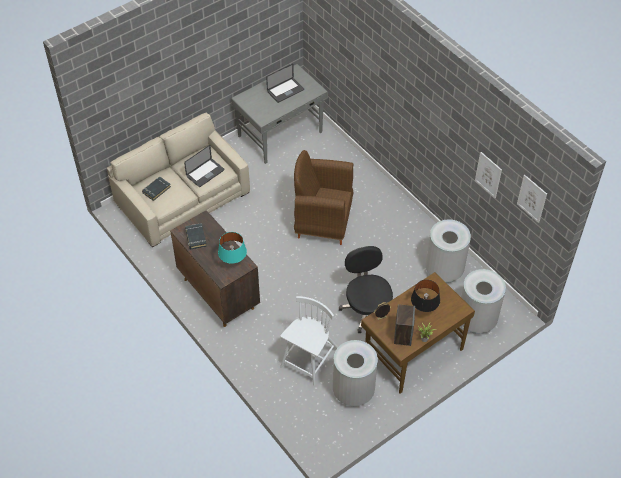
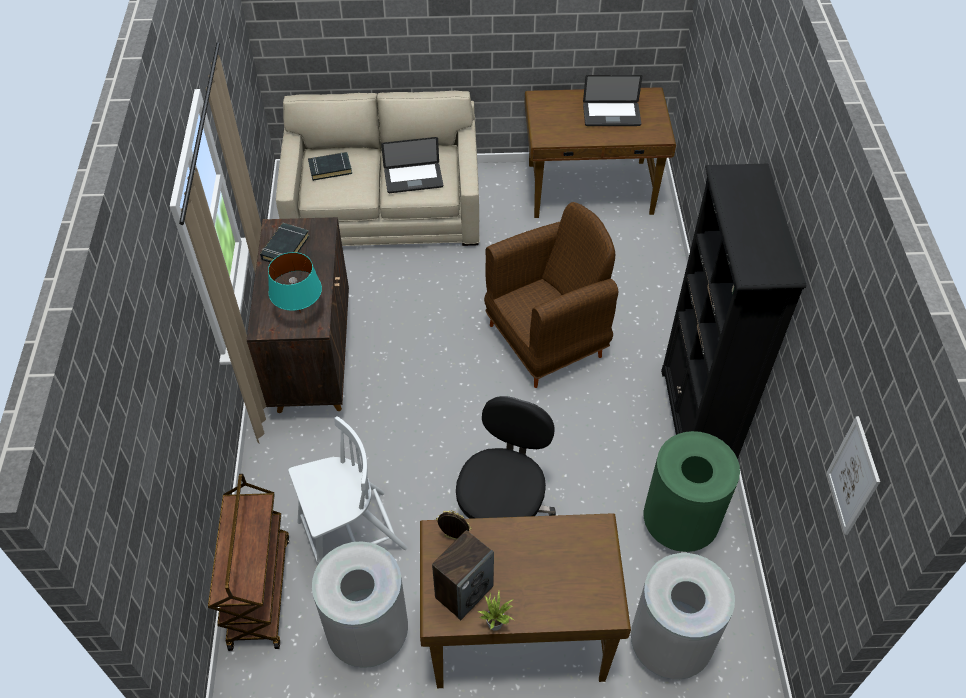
camera: 35 degrees right, 0 degrees up
(281, 134) = (591, 190): grey desk -> brown desk
(290, 405) = (259, 591): none -> brown cart
(322, 221) = (547, 340): brown armchair -> brown armchair turned 105 degrees clockwise
(417, 223) = (695, 422): none -> black bookcase
(424, 310) = (537, 570): black table lamp -> none
(444, 270) = (679, 524): grey trash can -> green trash can
(488, 175) = (808, 386): picture -> none

